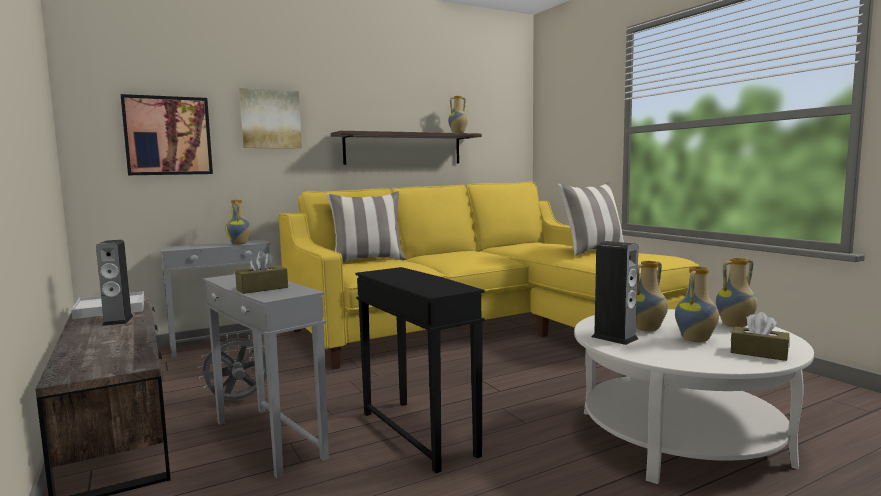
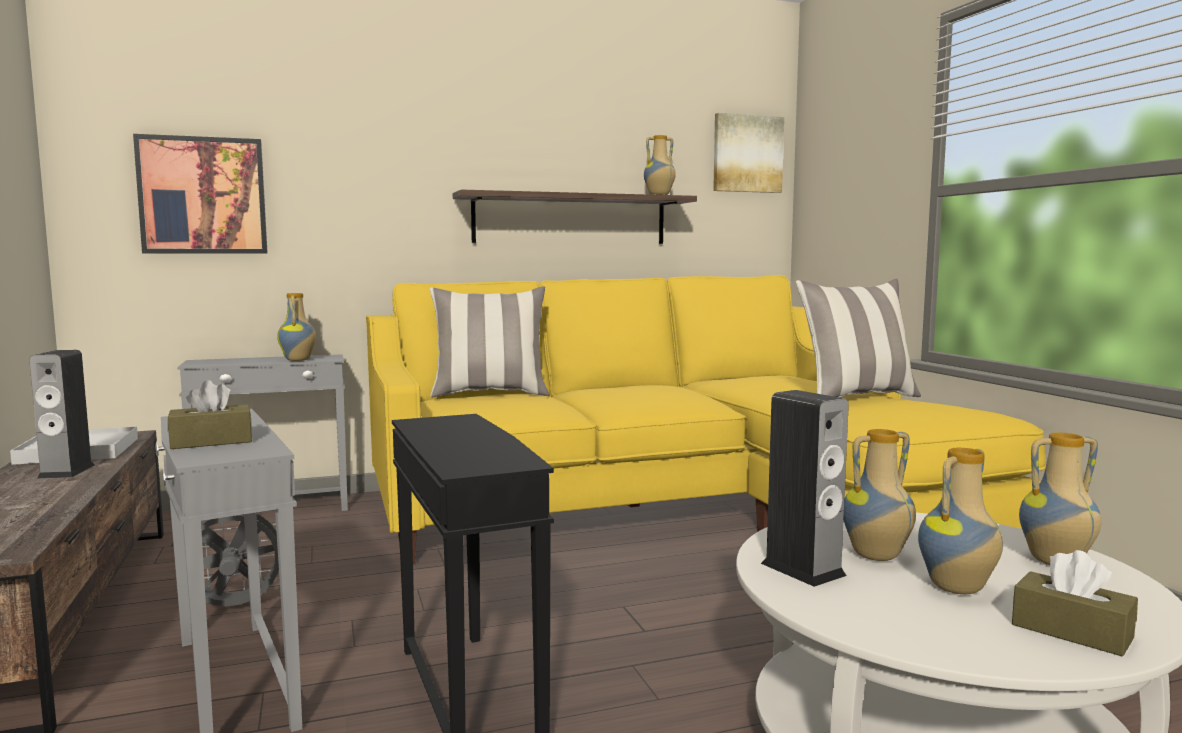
camera: 10 degrees right, 0 degrees up
(270, 119) = (358, 172): picture -> picture (747, 154)

